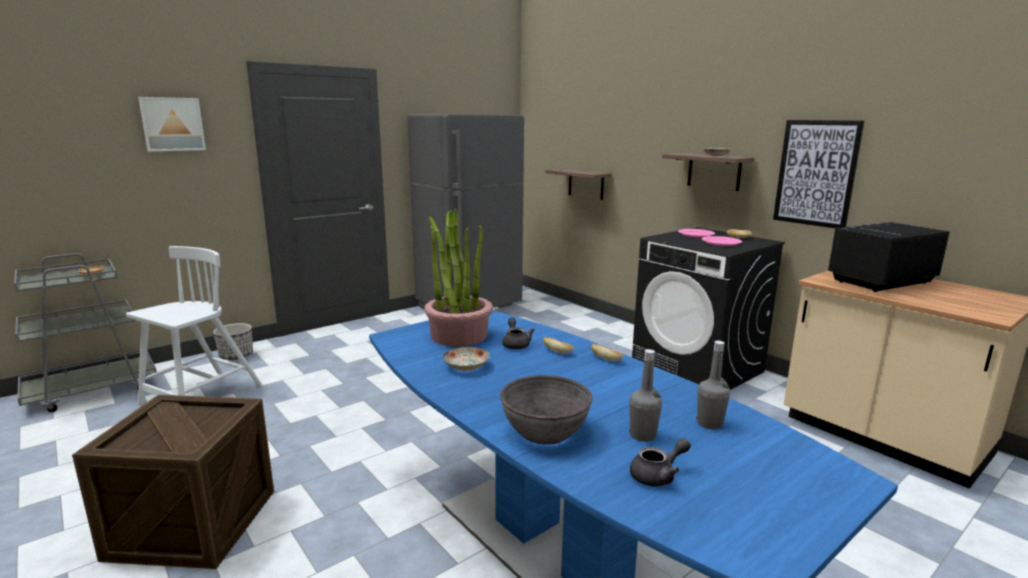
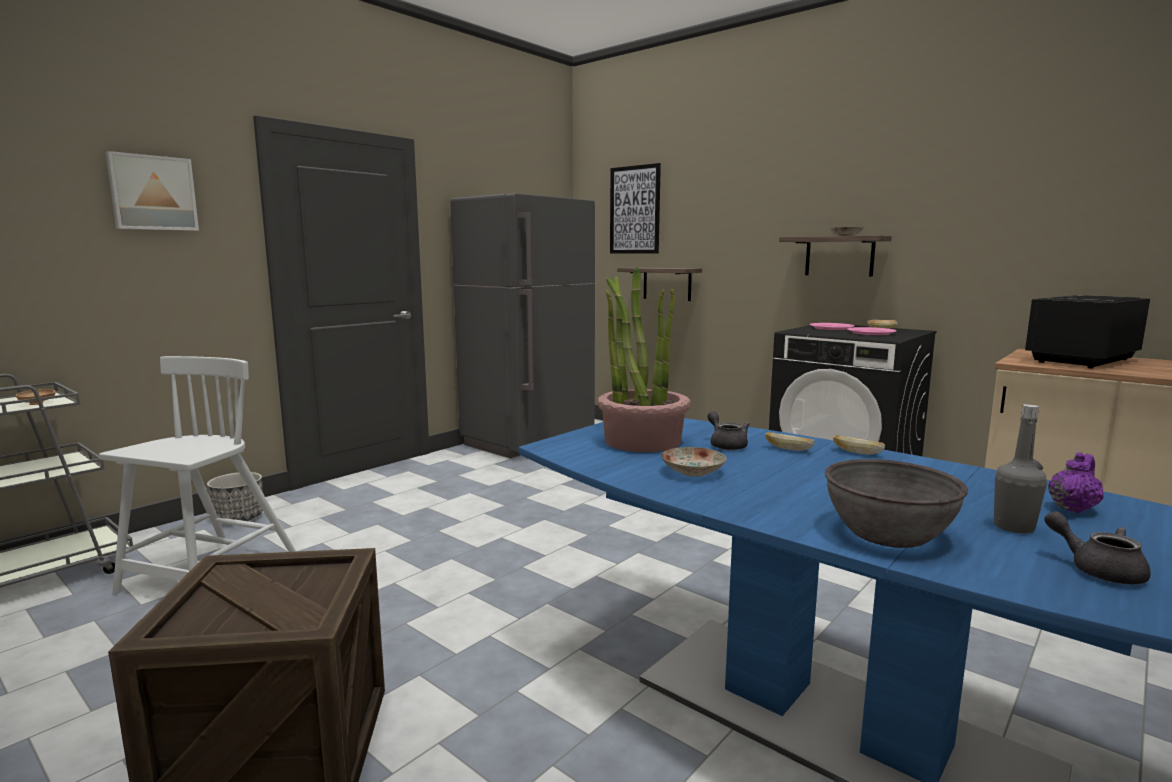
camera: 10 degrees left, 5 degrees down
(658, 476) = (1097, 569): grey teapot -> grey teapot turned 90 degrees counterclockwise
(709, 423) = (1073, 508): grey bottle -> purple teapot
(816, 173) = (970, 248): picture -> picture (635, 210)

